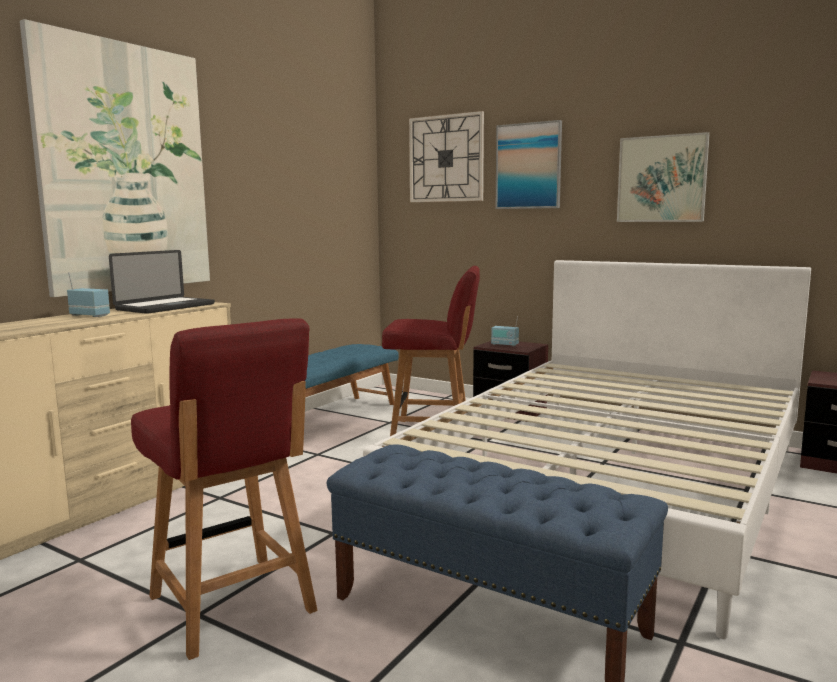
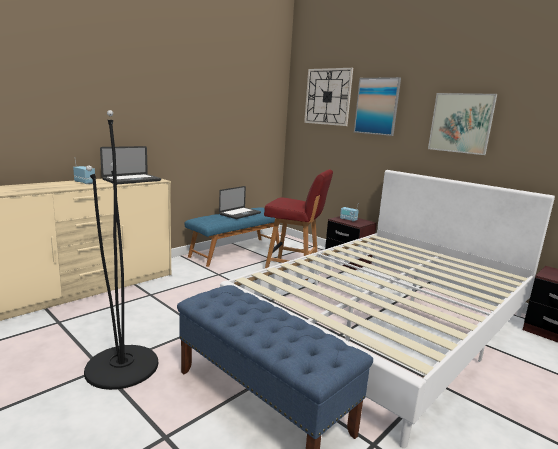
camera: 10 degrees right, 5 degrees up
(125, 168) = (116, 96): picture -> none
(233, 606) = (122, 366): red chair -> black floor lamp
(330, 355) = (240, 214): none -> laptop

